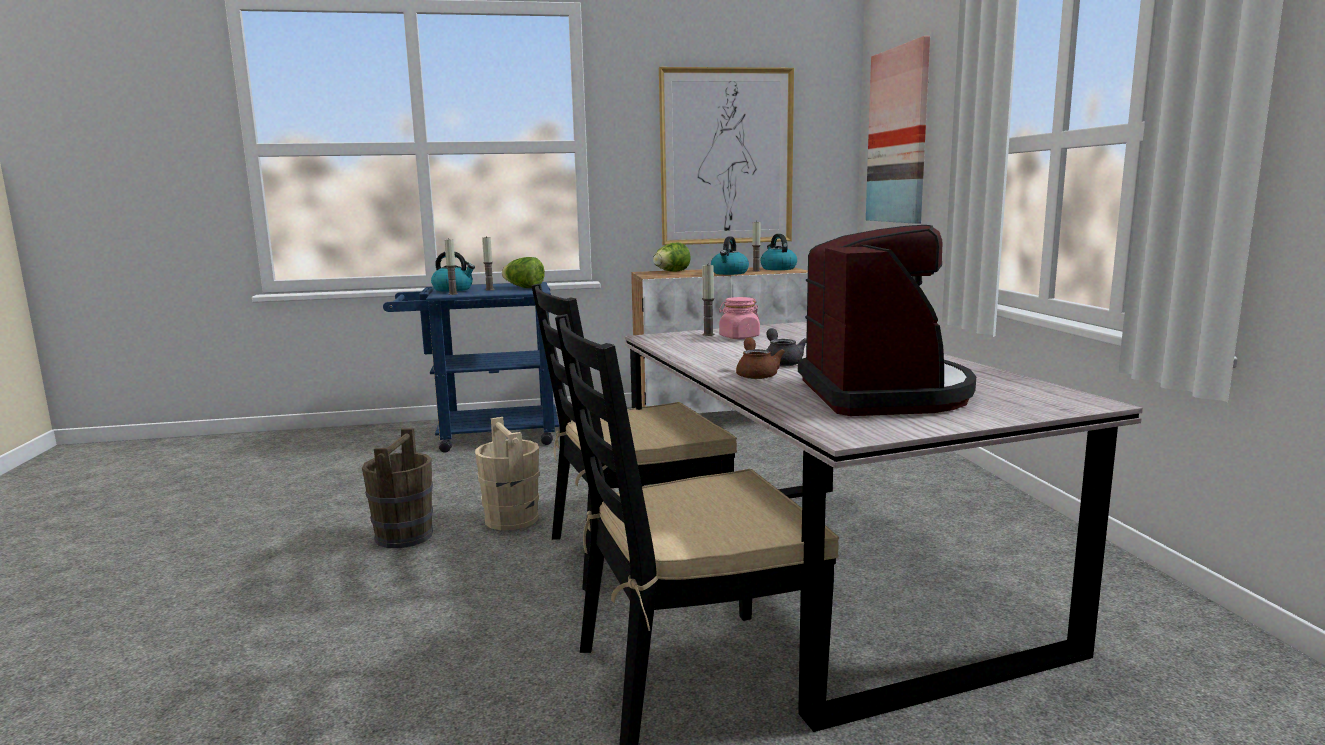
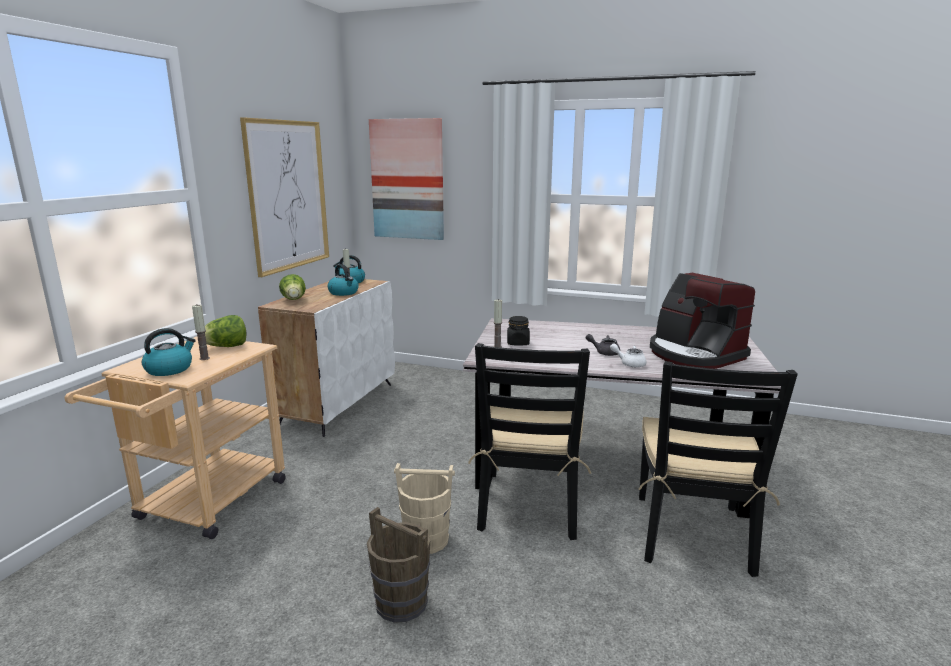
camera: 60 degrees left, 5 degrees up
(453, 294) = (197, 374): candle -> none
(485, 436) = (204, 506): blue cart -> beige cart
(739, 337) = (518, 343): pink jar -> black jar
(756, 374) = (629, 363): brown teapot -> white teapot
(884, 393) = (694, 354): coffee machine -> coffee machine turned 150 degrees counterclockwise

